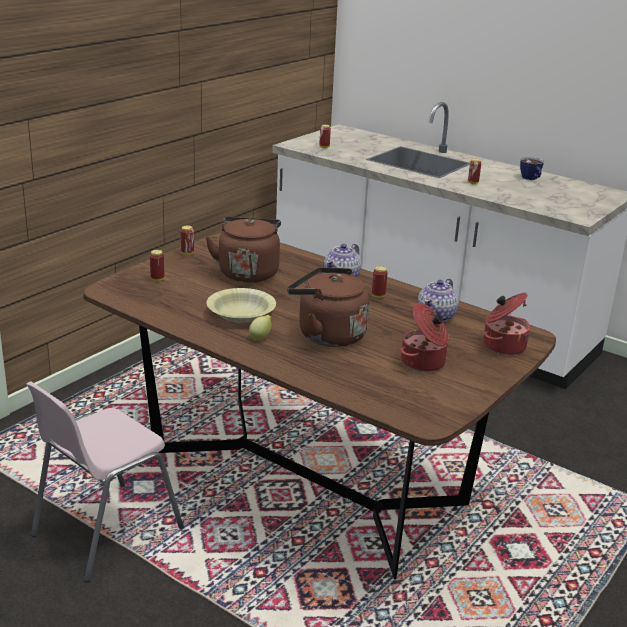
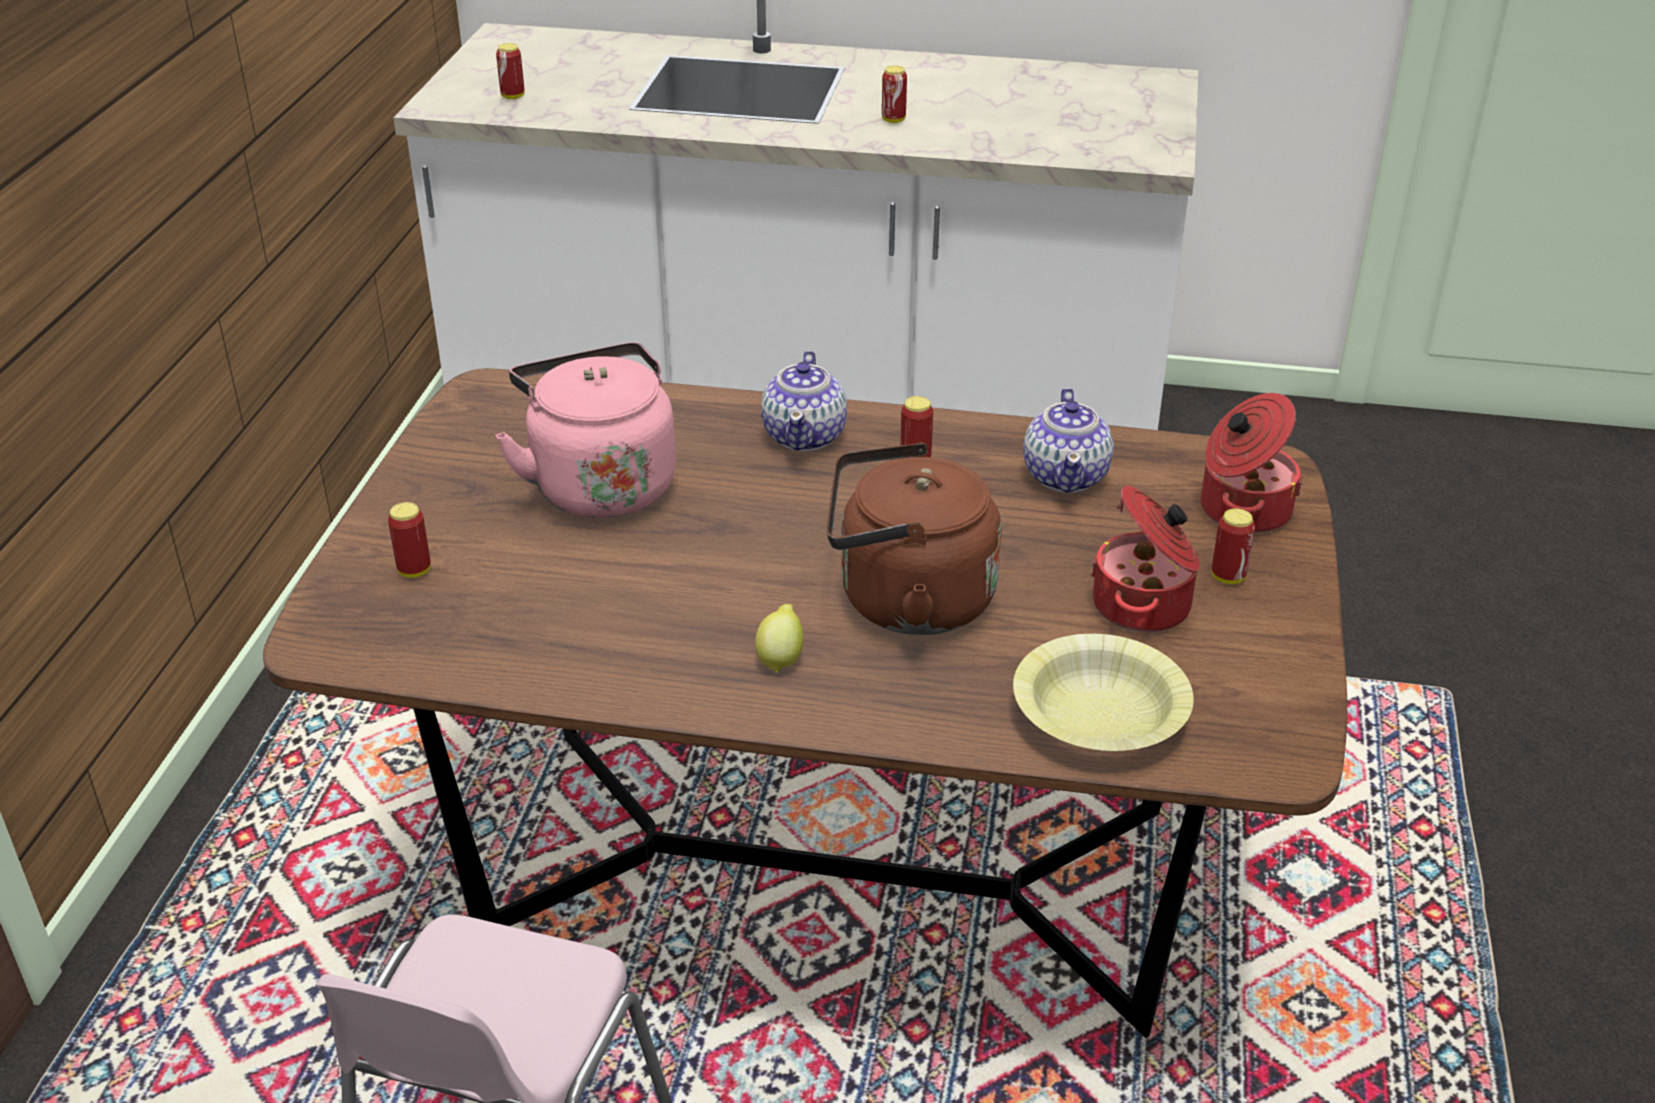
camera: 25 degrees left, 10 degrees up
(187, 253) = (419, 472): can -> can (1228, 577)
(241, 314) = (685, 608): yellow bowl -> yellow bowl (1100, 715)
(248, 272) = (600, 483): brown kettle -> pink kettle
(531, 178) = (988, 80): cup -> none

